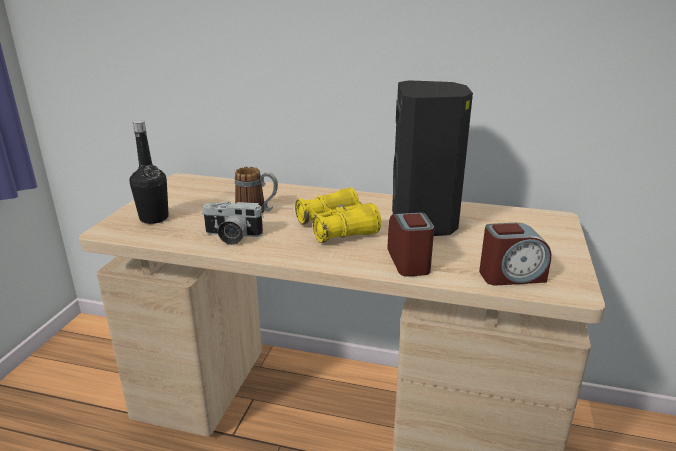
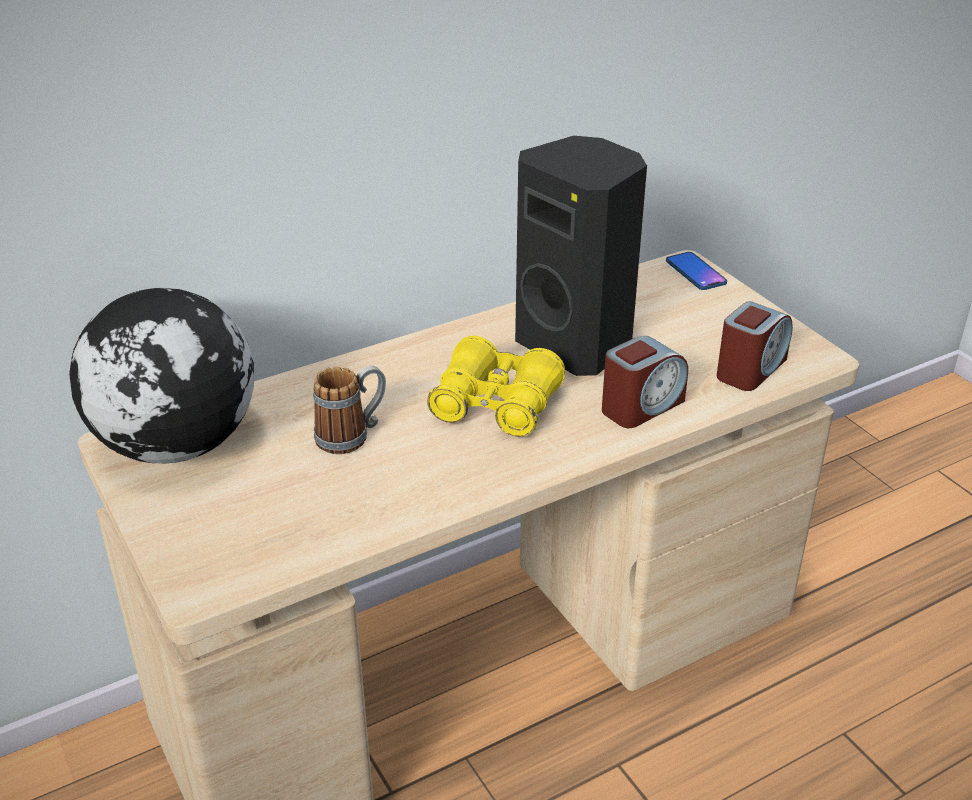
camera: 45 degrees left, 10 degrees up
(154, 218) = (226, 529): black bottle -> none
(196, 188) = (178, 445): none -> globe
(232, 236) = (395, 491): camera -> none
(409, 261) = (641, 406): alarm clock -> alarm clock turned 105 degrees clockwise
(559, 223) = (695, 272): none -> phone

